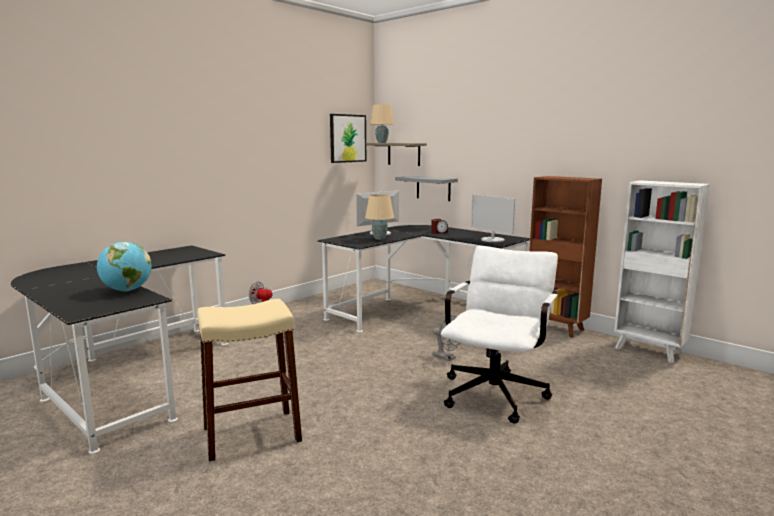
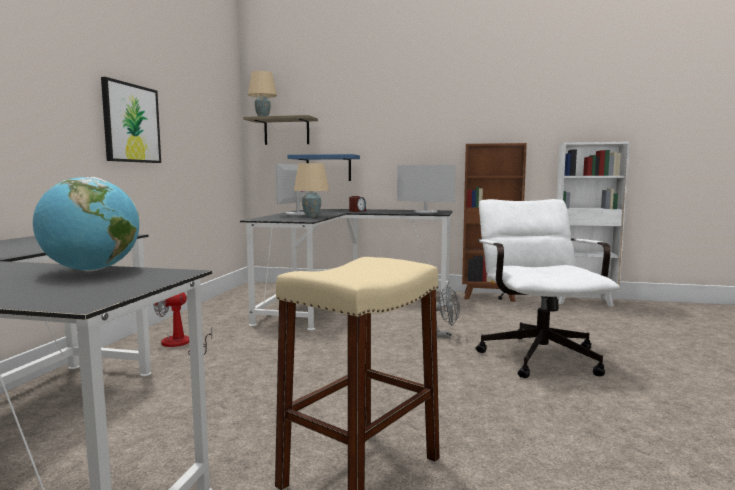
camera: 30 degrees left, 5 degrees down
(347, 138) = (221, 109): picture -> picture (131, 123)
(433, 188) = (328, 168): grey shelf -> blue shelf

